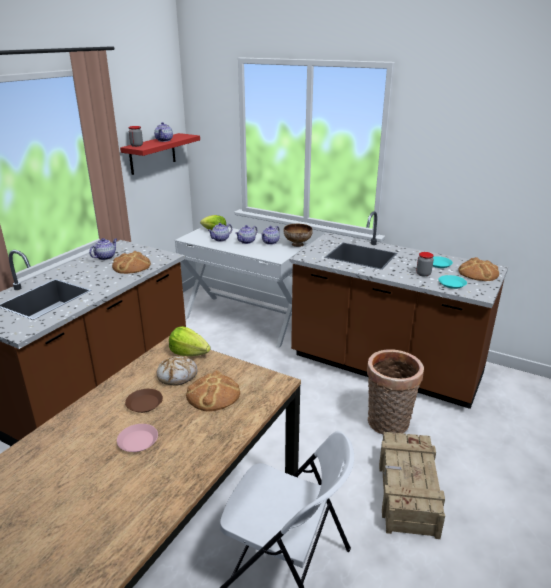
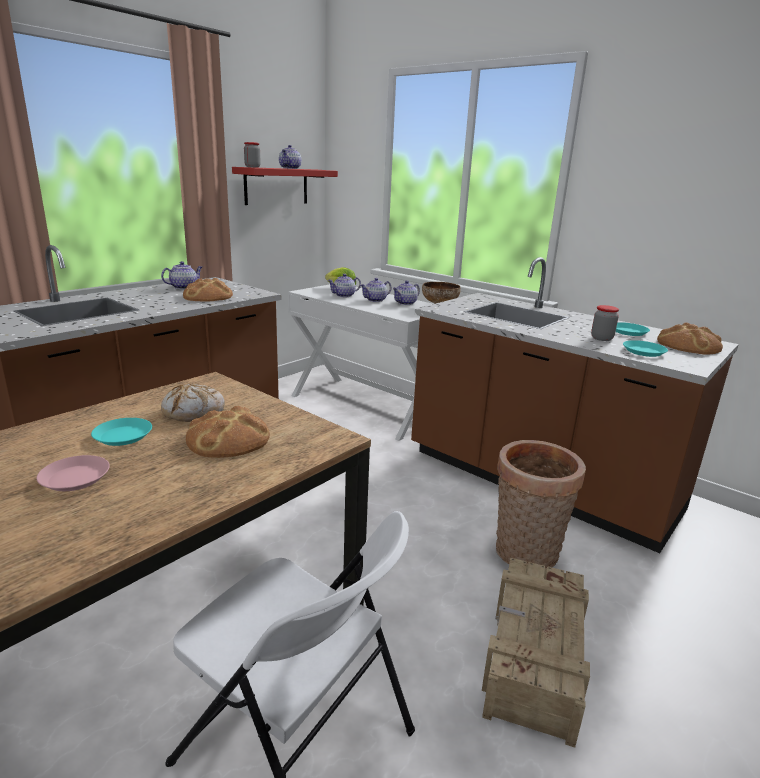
camera: 10 degrees right, 5 degrees down
(144, 403) = (123, 436): brown plate -> turquoise plate
(189, 353) = (228, 391): lettuce -> none

